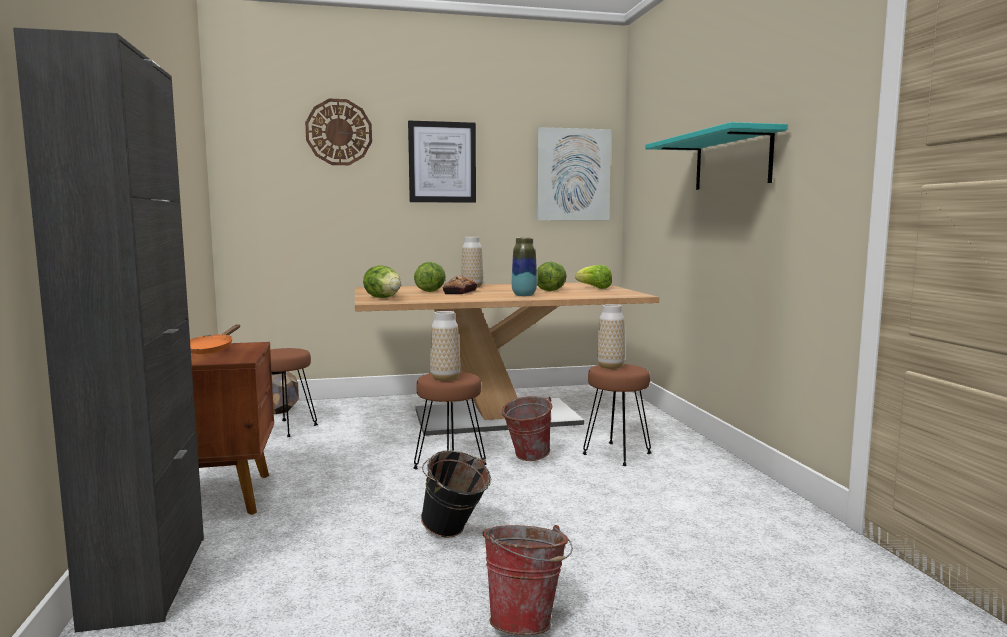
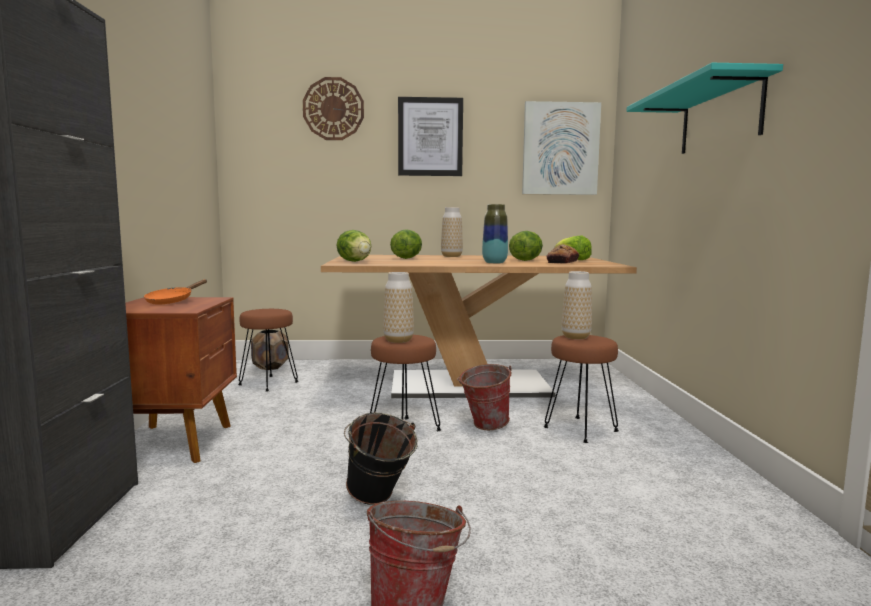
camera: 10 degrees right, 0 degrees up
(460, 292) = (434, 259): bread -> bread (562, 262)

